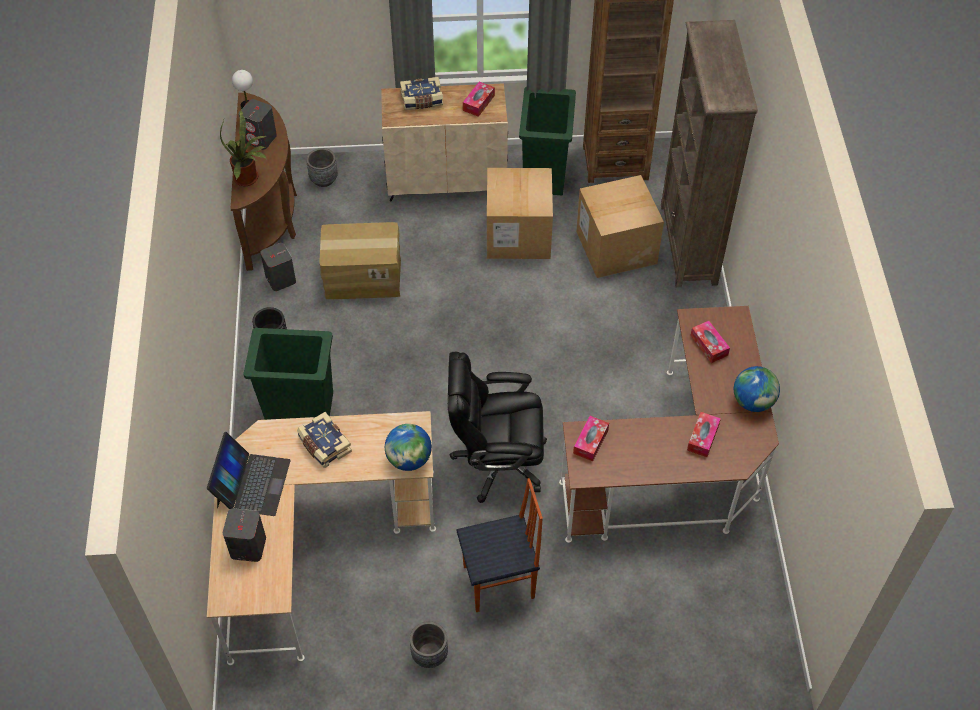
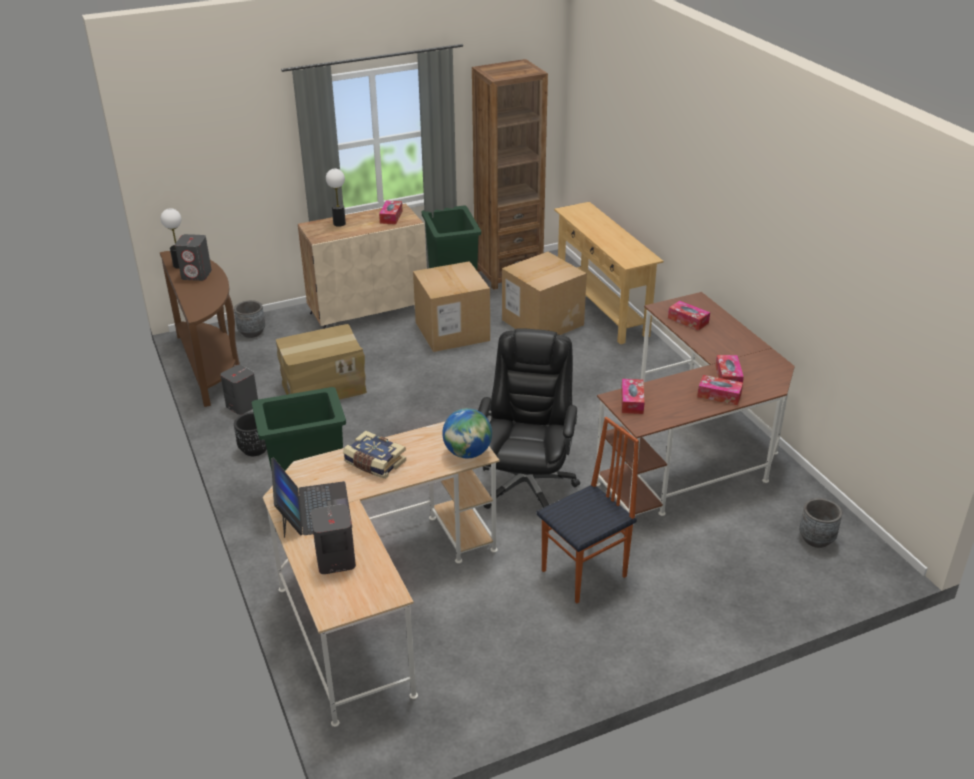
camera: 20 degrees left, 20 degrees down
(249, 178) = (197, 300): potted plant -> none
(422, 100) = (339, 223): book -> table lamp
(430, 654) = (550, 652): grey planter -> grey planter (816, 539)
(497, 462) = (527, 484): black office chair -> black office chair turned 120 degrees clockwise
(679, 460) = (719, 395): none -> tissue box
(688, 245) = (602, 309): brown bookcase -> beige console table
(753, 401) = (752, 345): globe -> none

